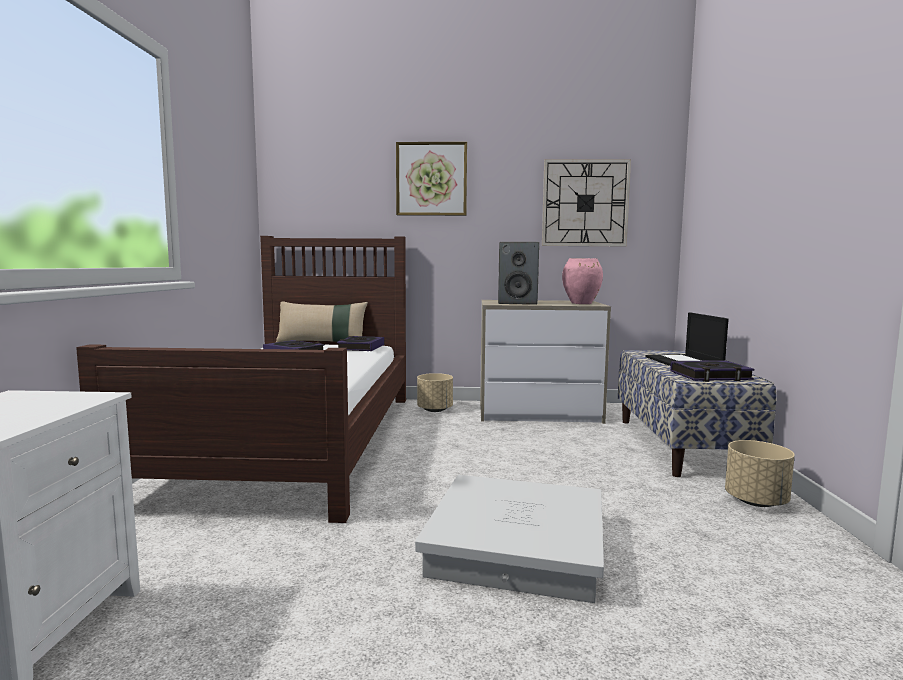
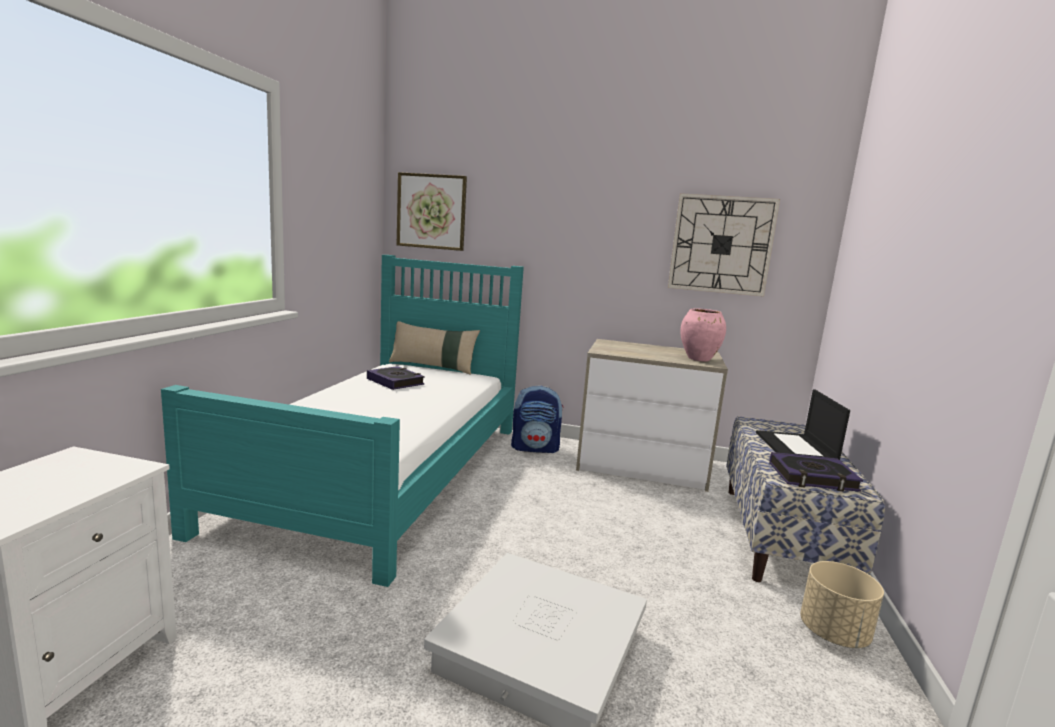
camera: 10 degrees right, 5 degrees up
(296, 440) = (386, 471): brown bed -> turquoise bed
(361, 347) = (464, 380): book -> none
(431, 179) = (555, 207): picture -> picture (431, 211)
(435, 410) = (535, 448): beige planter -> backpack
(518, 303) = (629, 352): speaker -> none

